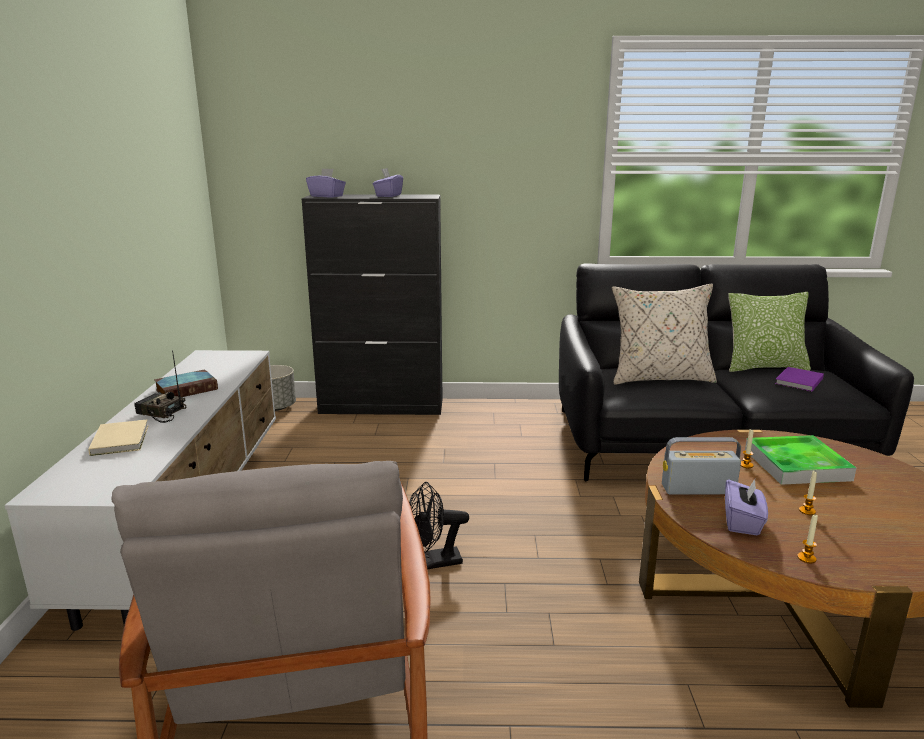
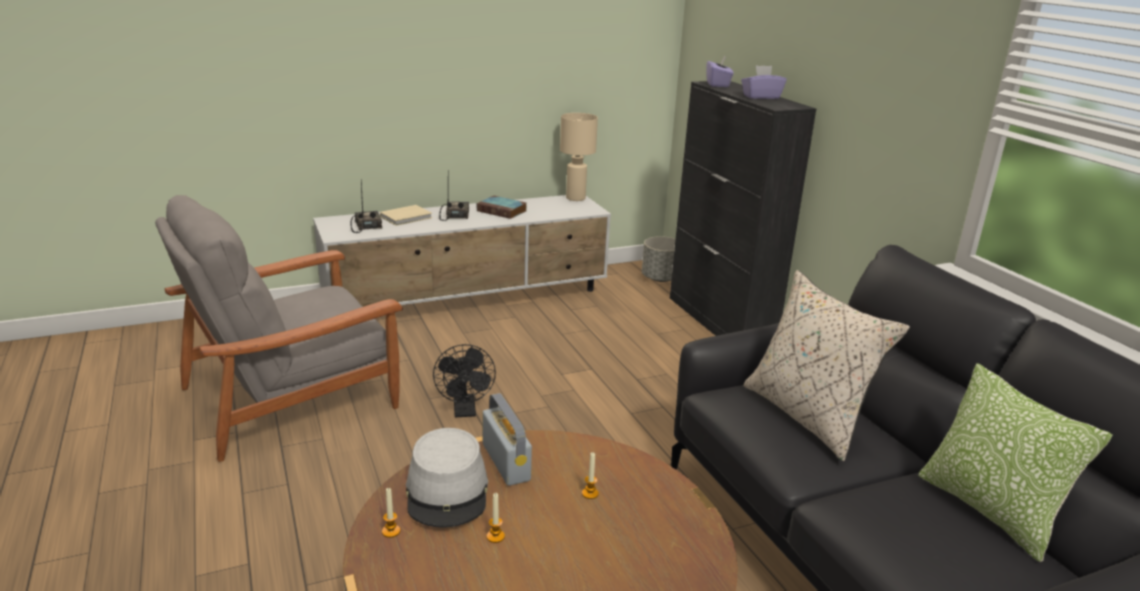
camera: 65 degrees right, 5 degrees up
(110, 469) = (366, 226): none -> radio
(206, 355) = (576, 198): none -> beige table lamp
(434, 562) = (465, 411): black fan -> black fan turned 150 degrees counterclockwise
(742, 522) = (447, 491): purple tissue box -> grey hat
(796, 465) = (619, 534): tray -> none
(797, 381) = (940, 539): purple book -> none

